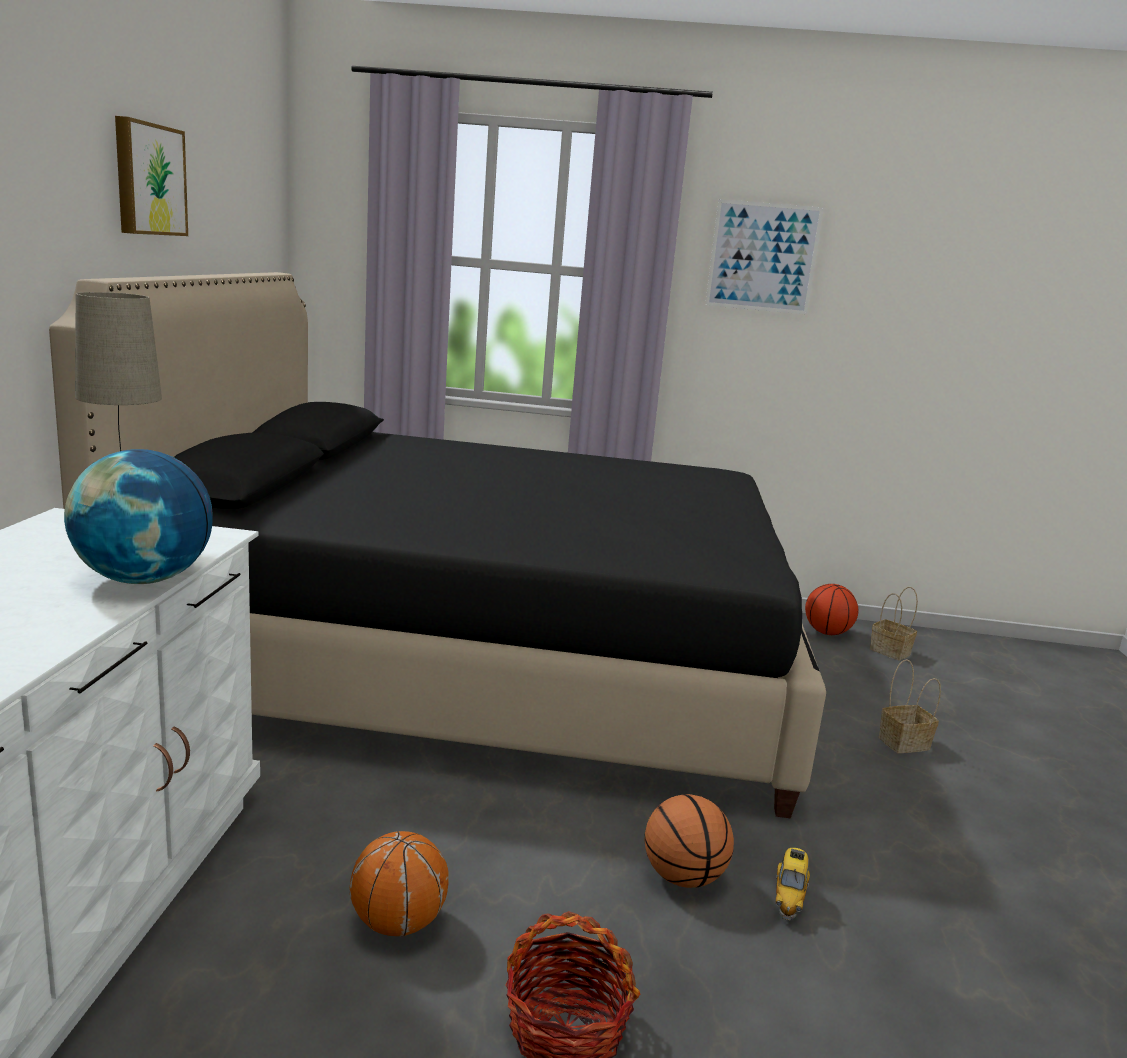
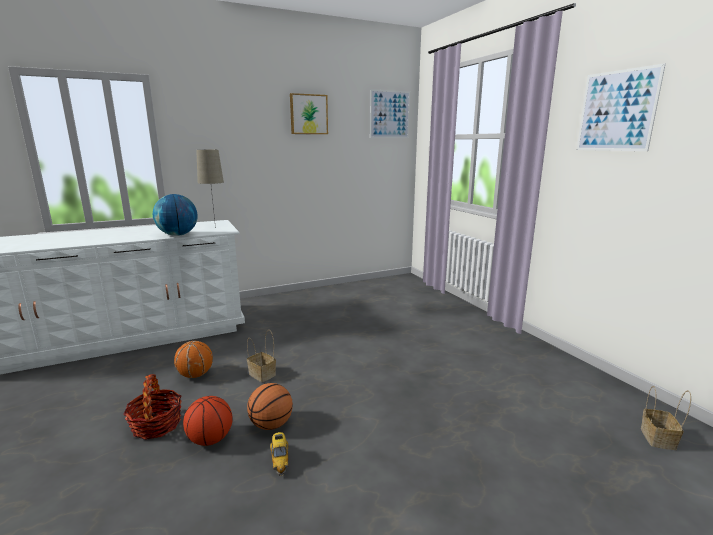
camera: 60 degrees right, 0 degrees up
(258, 190) = (389, 114): none -> picture
(480, 662) = (386, 328): black bed -> none
(789, 899) = (280, 461): toy car -> toy car turned 90 degrees counterclockwise
(827, 633) = (625, 404): basketball -> basketball (210, 440)
(904, 742) = (515, 473): basket -> basket (263, 374)

